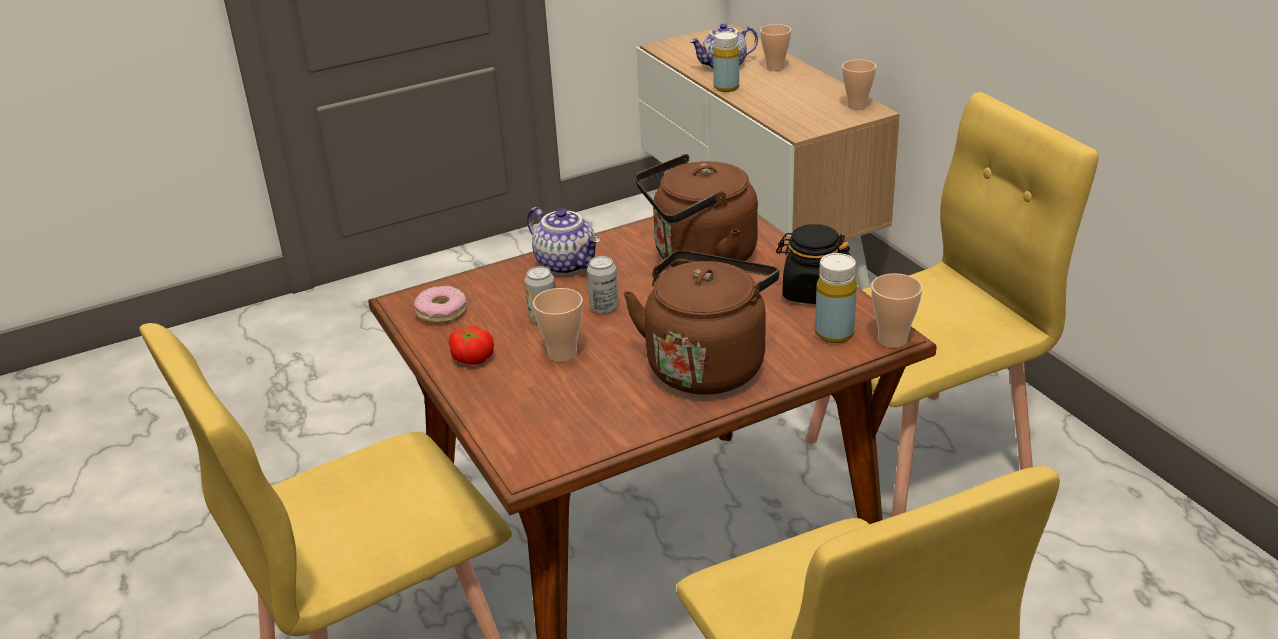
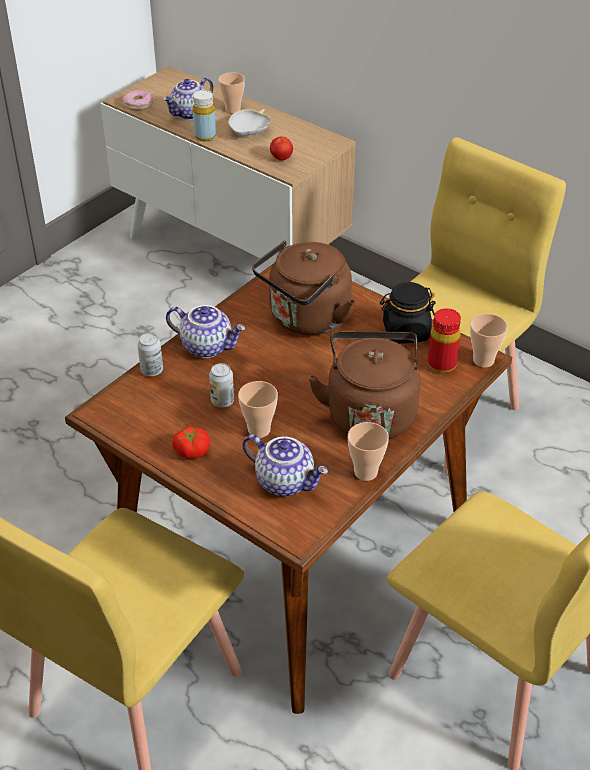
camera: 25 degrees left, 10 degrees up
(441, 312) = (137, 415): donut -> donut (138, 105)
(554, 411) = (286, 481): none -> teapot
(604, 307) = (263, 380): can -> can (152, 370)
(780, 89) = (249, 131): none -> white bowl
(799, 117) = (281, 158): none -> tomato
(834, 333) = (441, 364): yellow bottle -> red bottle
(857, 106) = (320, 139): cup -> cup (365, 472)

